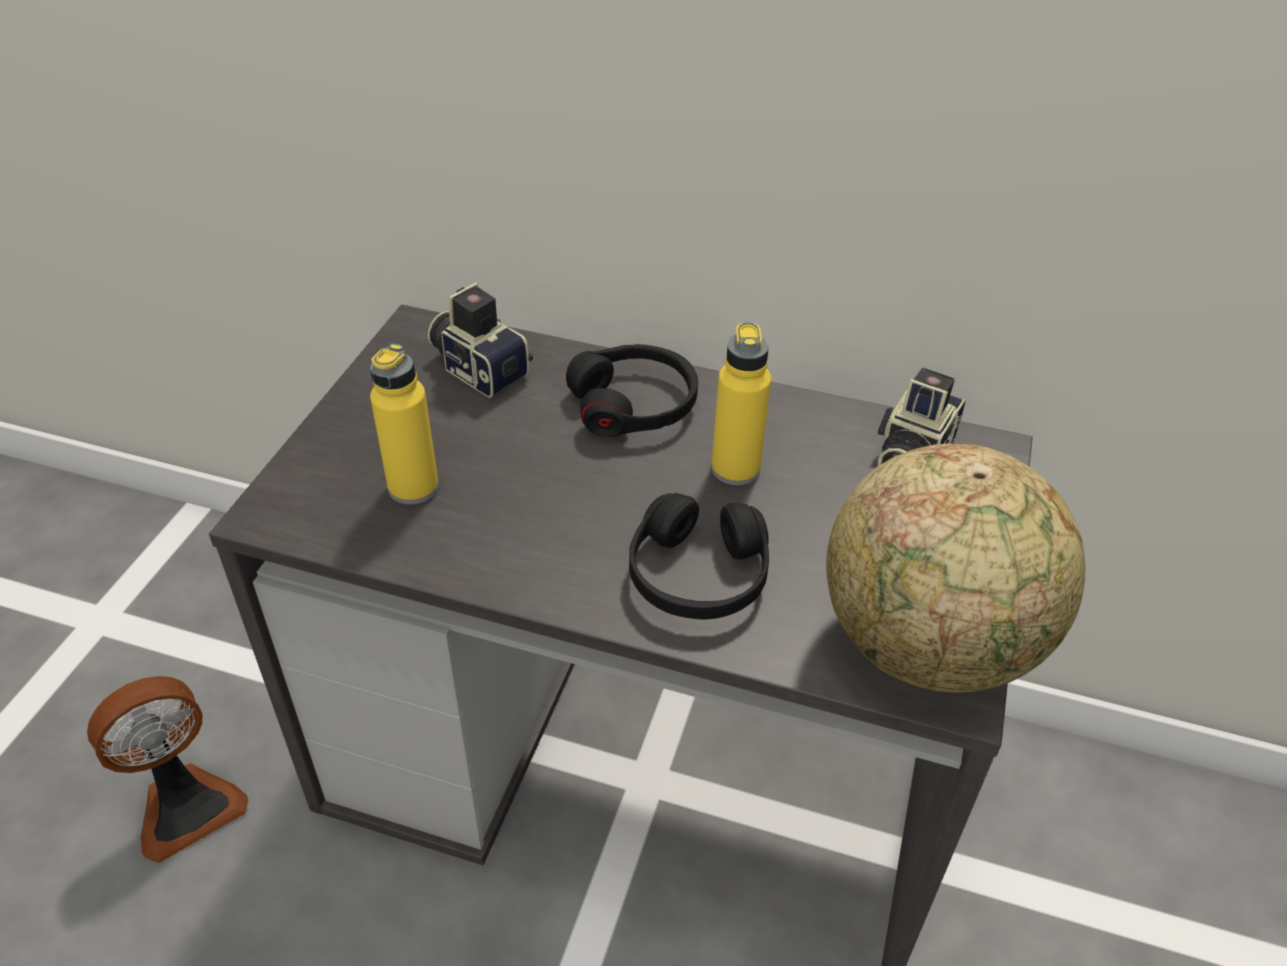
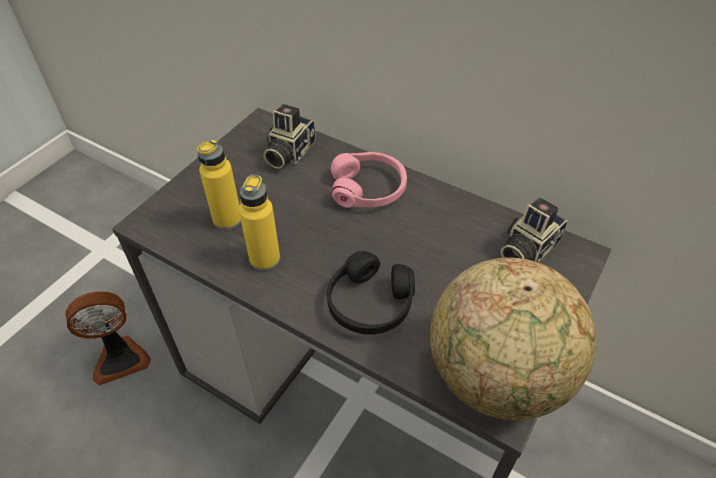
camera: 15 degrees right, 5 degrees up
(480, 368) = (288, 152): camera -> camera turned 120 degrees counterclockwise
(634, 404) = (368, 188): black headphones -> pink headphones
(735, 469) = (415, 239): yellow bottle -> yellow bottle (265, 259)

